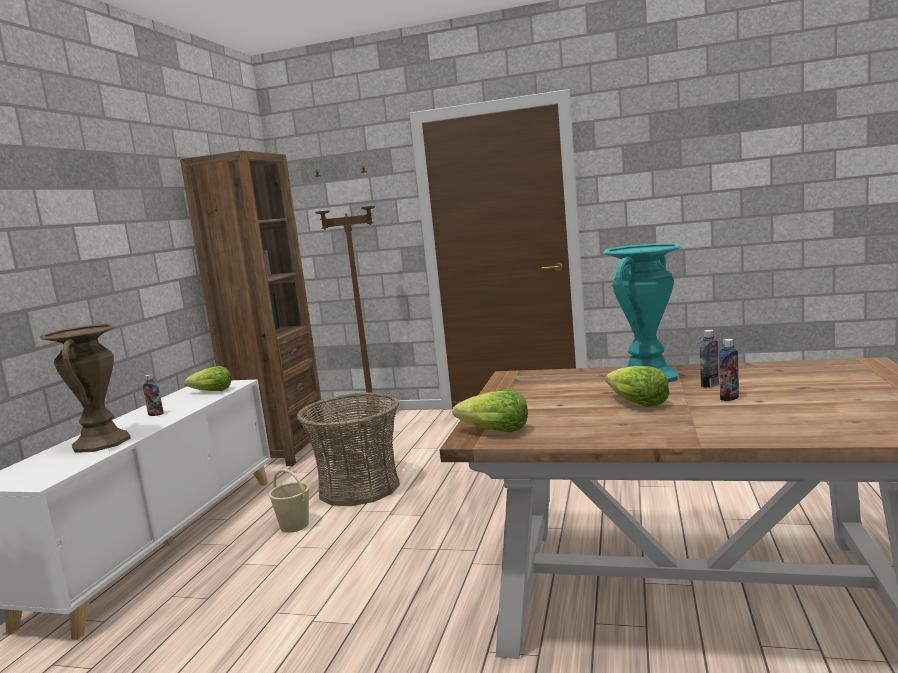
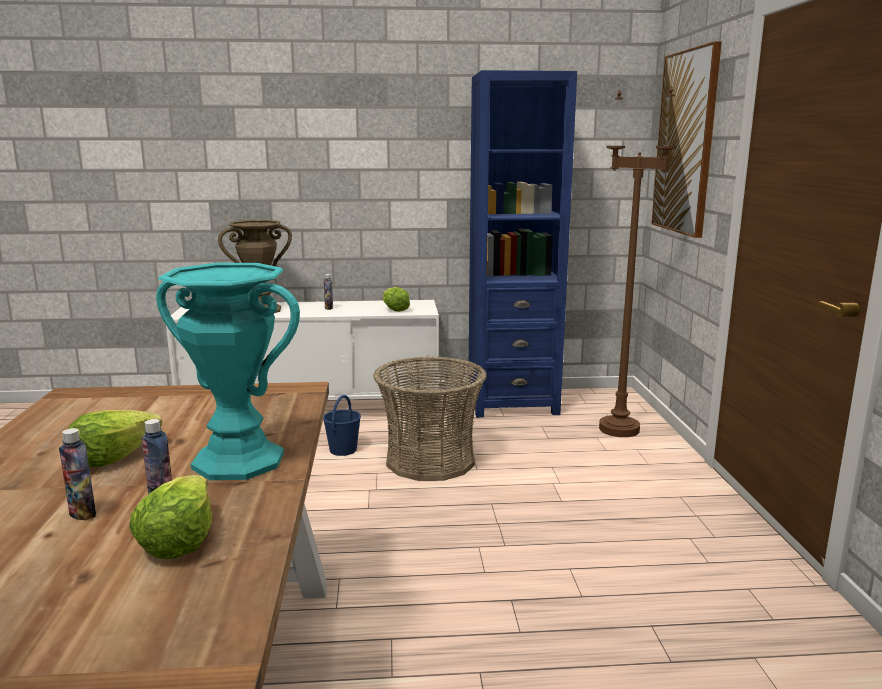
camera: 70 degrees right, 5 degrees up
(281, 451) = (512, 403): brown bookcase -> blue bookcase
(294, 525) = (343, 450): beige bucket -> blue bucket
(340, 208) = (686, 143): none -> picture
(494, 431) = (80, 401): lettuce -> lettuce (179, 540)

